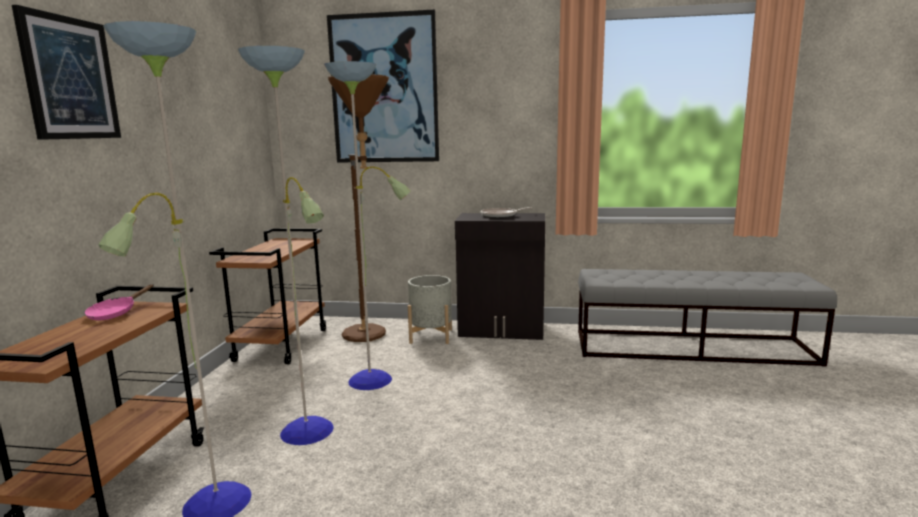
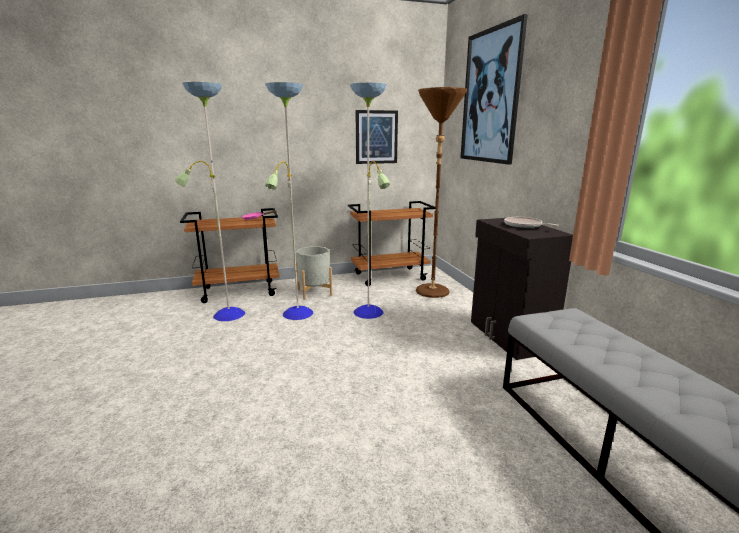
camera: 65 degrees right, 5 degrees up
(70, 78) = (264, 105): picture -> picture (376, 137)
(431, 336) = (458, 312): grey planter -> grey planter (314, 292)

